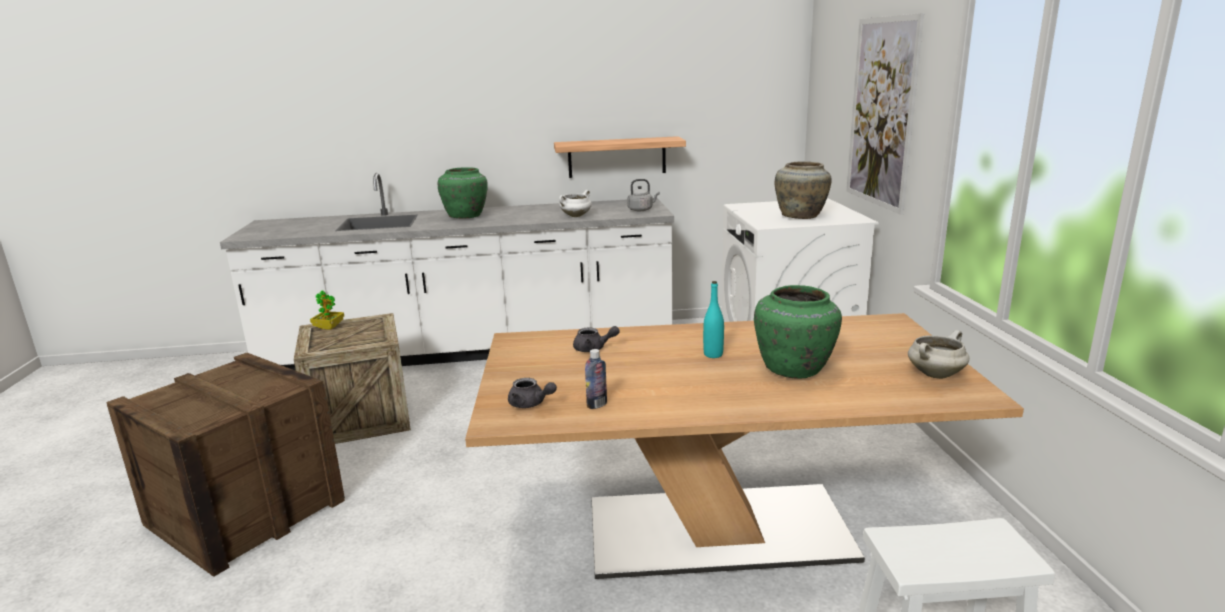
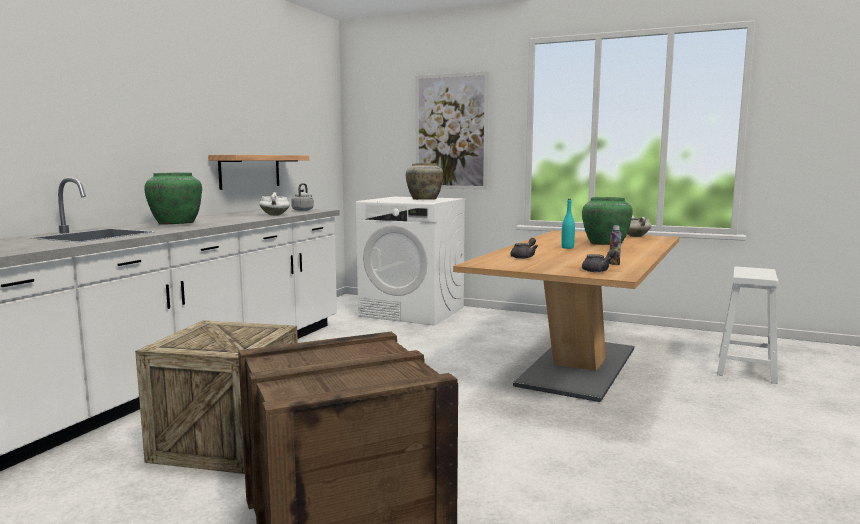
camera: 60 degrees left, 10 degrees down
(329, 327) = (179, 341): potted plant -> none

